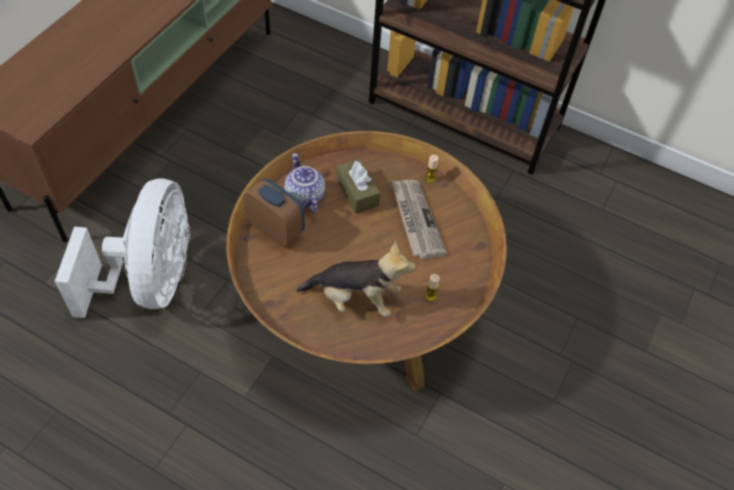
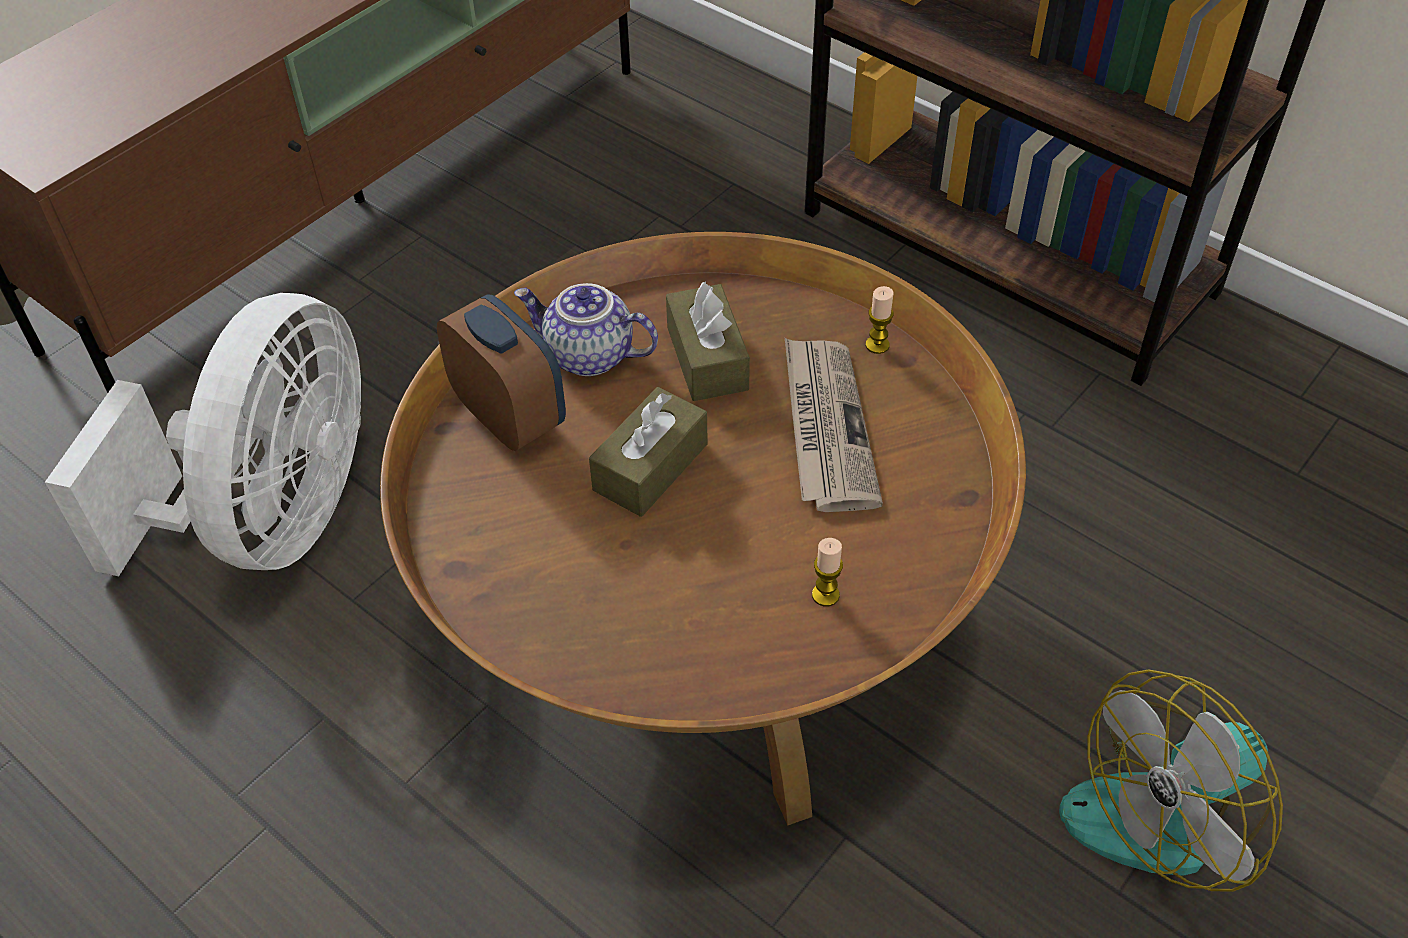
camera: 15 degrees right, 5 degrees down
(303, 196) = (588, 356): teapot -> teapot turned 60 degrees counterclockwise
(343, 246) = (650, 467): none -> brown tissue box
(355, 298) = (651, 580): plush toy -> none
(569, 362) = (1169, 808): none -> fan

